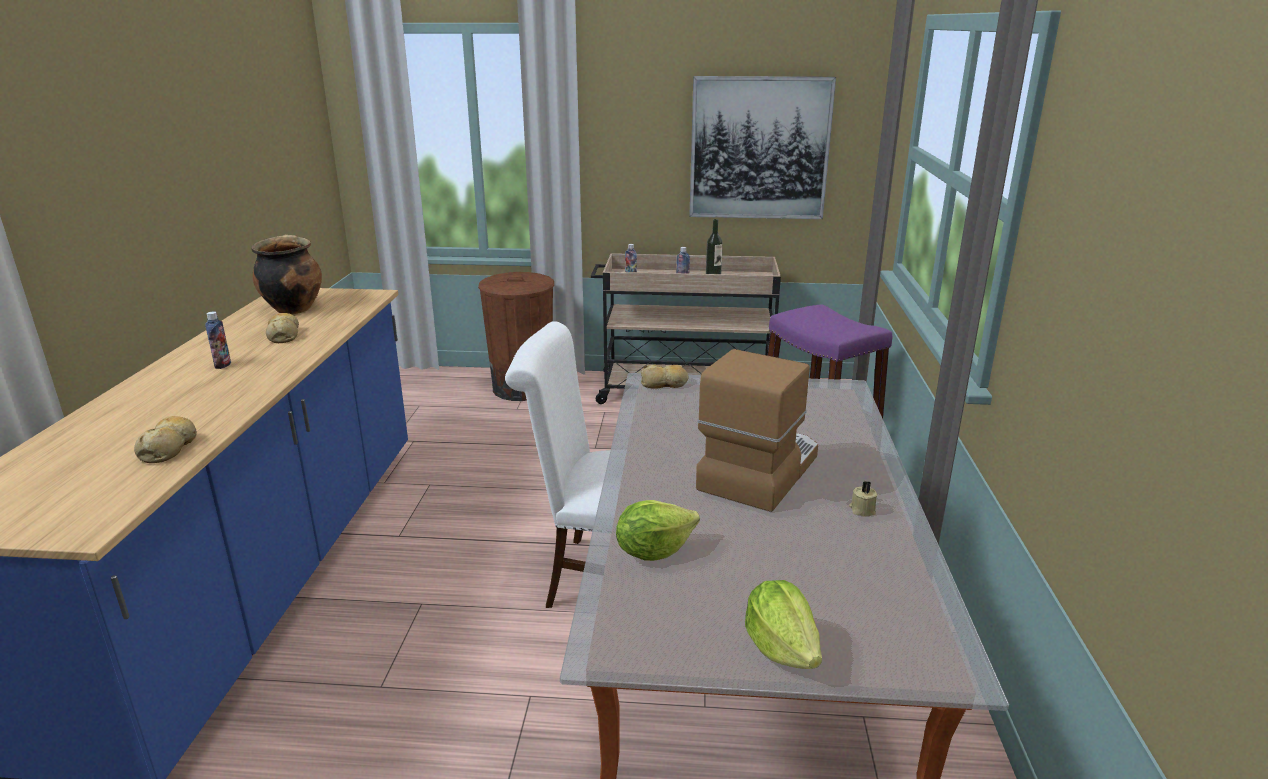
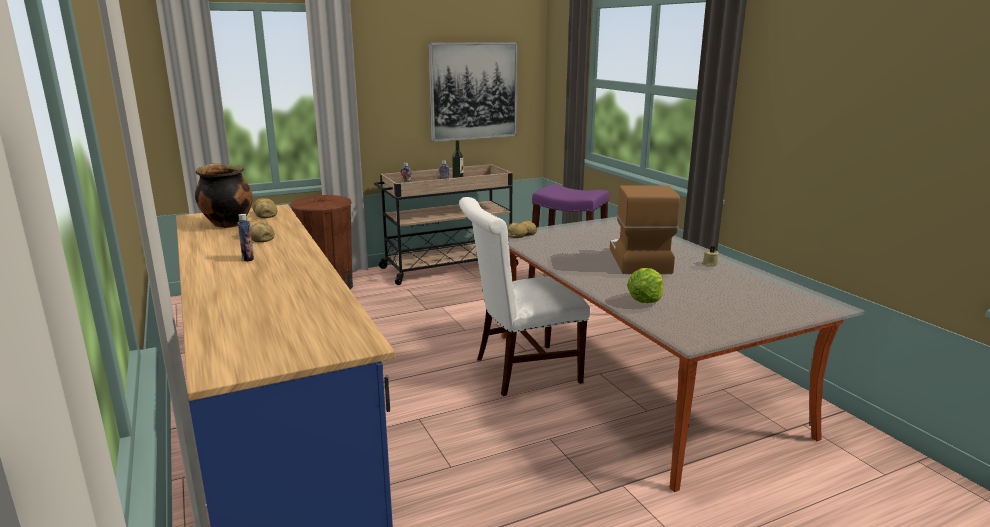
camera: 30 degrees left, 5 degrees down
(170, 448) = (319, 301): bread -> bread (265, 214)
(781, 648) = (760, 317): lettuce -> none

